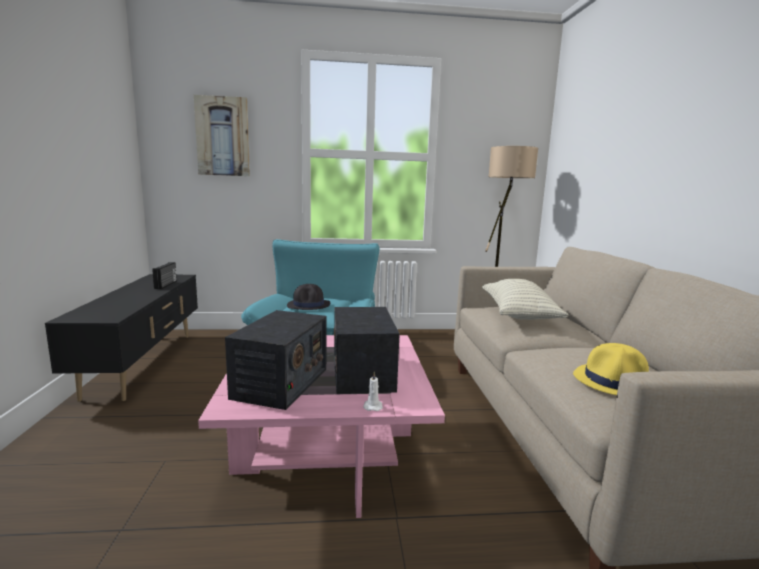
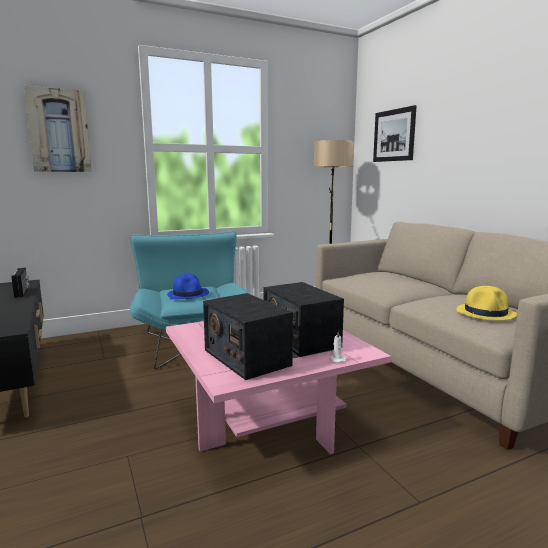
camera: 20 degrees left, 0 degrees up
(281, 383) = (246, 357): radio -> radio turned 150 degrees clockwise
(309, 305) = (188, 294): black hat -> blue hat
(518, 314) = (377, 279): pillow -> none
(587, 140) = (394, 135): none -> picture

